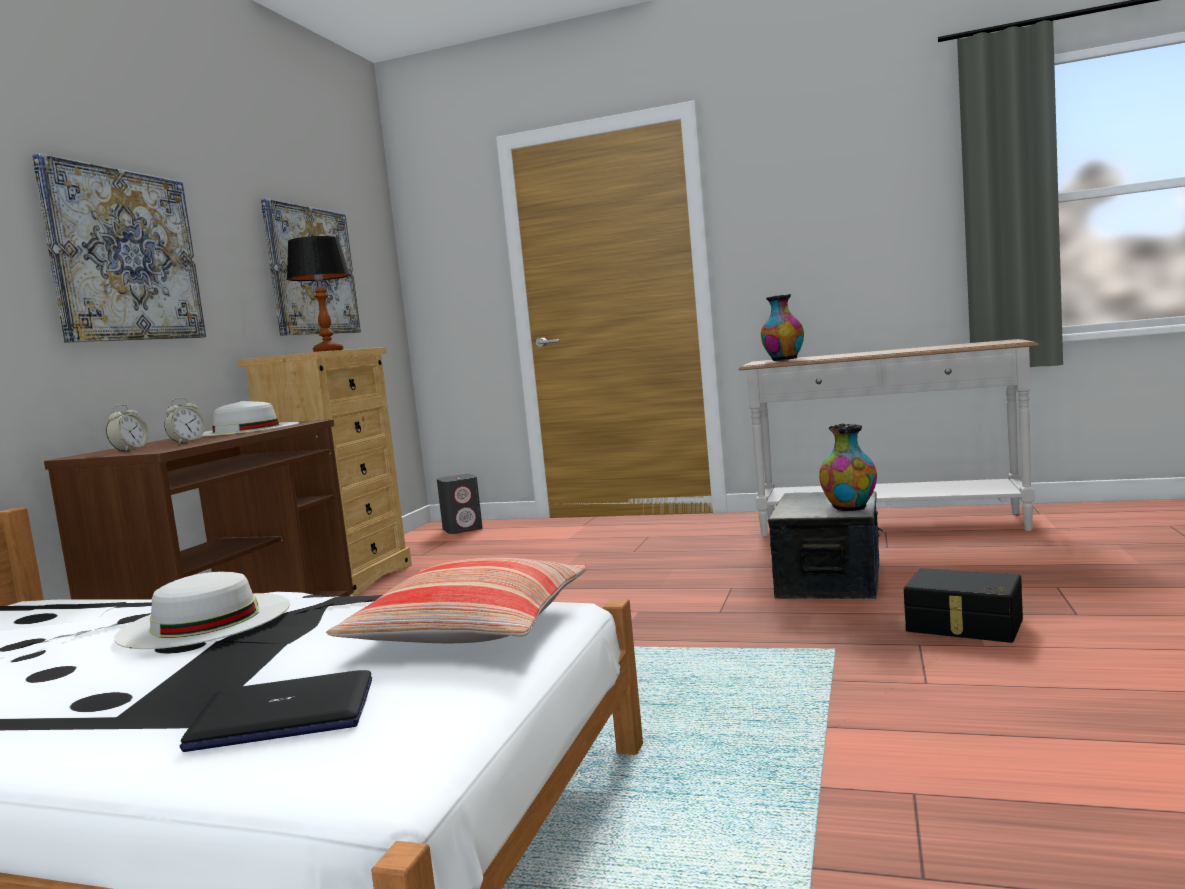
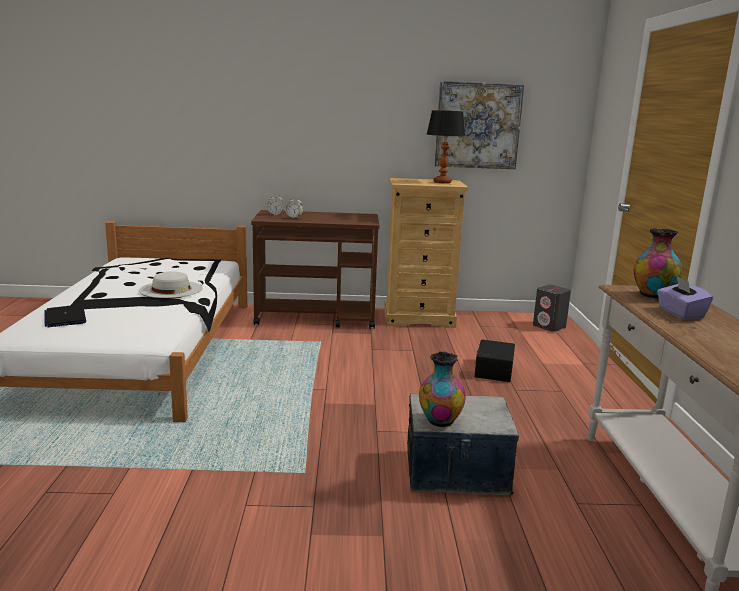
camera: 70 degrees right, 10 degrees up
(124, 256) = (328, 119): picture -> none
(246, 429) = (344, 218): white hat -> none
(470, 628) = (137, 329): pillow -> none
(839, 355) = (680, 313): none -> purple tissue box
(964, 626) = (353, 529): black storage box -> black storage box (492, 370)

